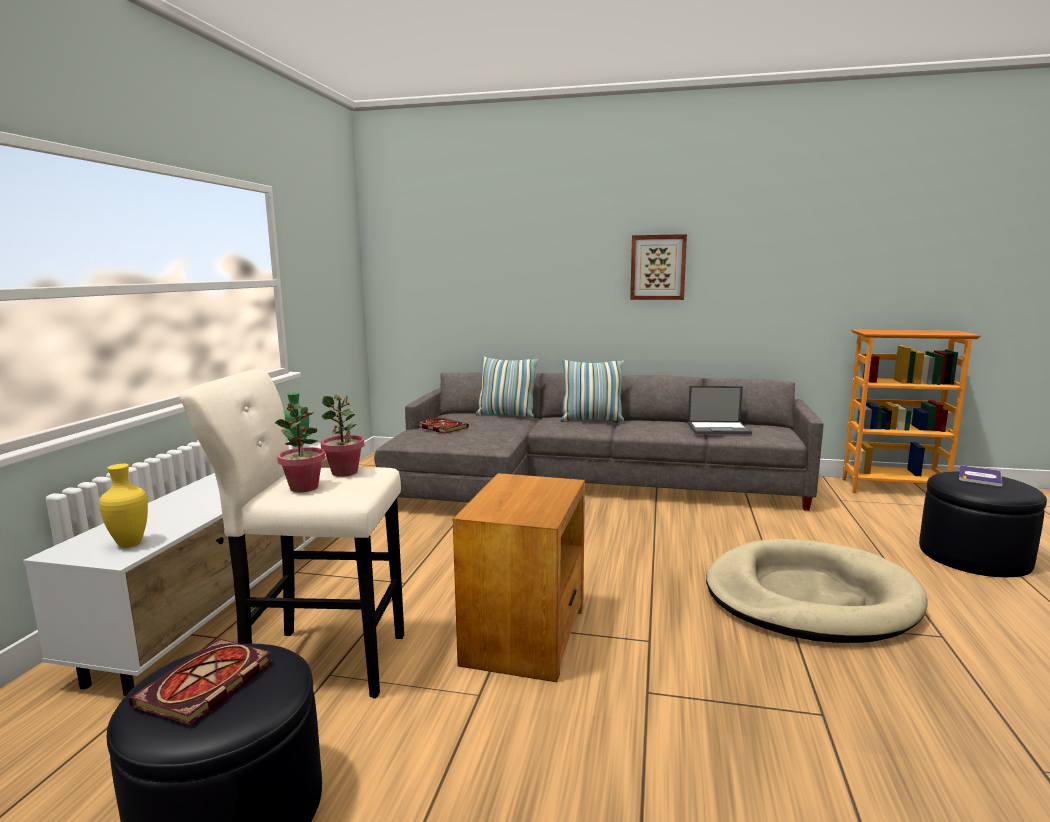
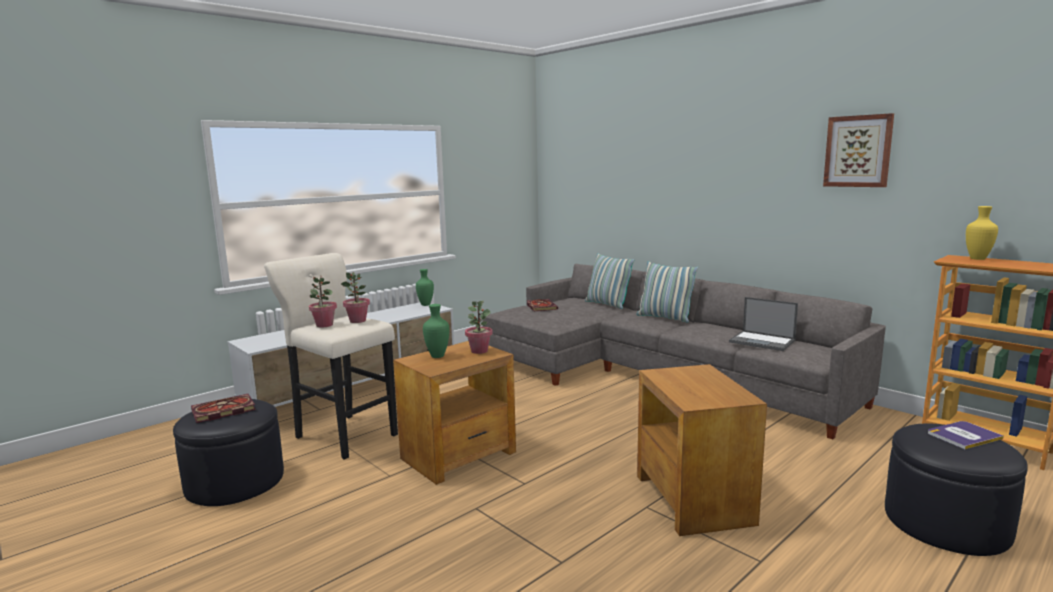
camera: 35 degrees right, 0 degrees up
(128, 545) = (268, 343): yellow vase -> yellow vase (977, 259)
(503, 501) = (438, 356): none -> green vase
(539, 484) = (479, 351): none -> potted plant
(658, 267) = (750, 181): picture -> picture (858, 151)
(809, 598) = (693, 498): beige dog bed -> brown side table

